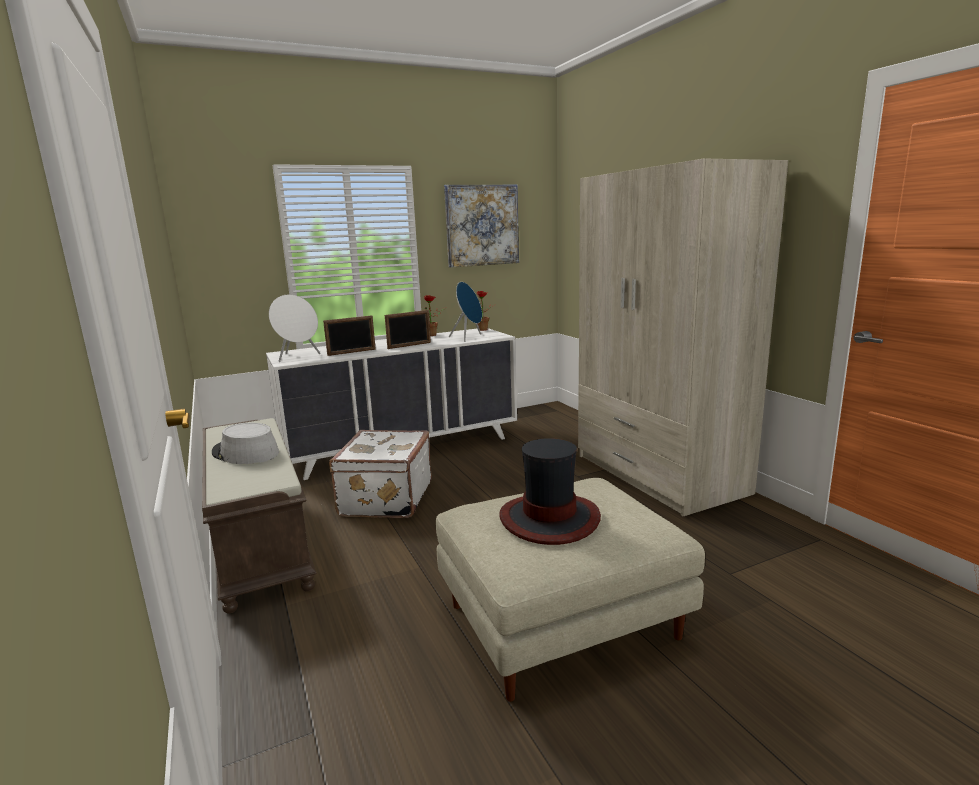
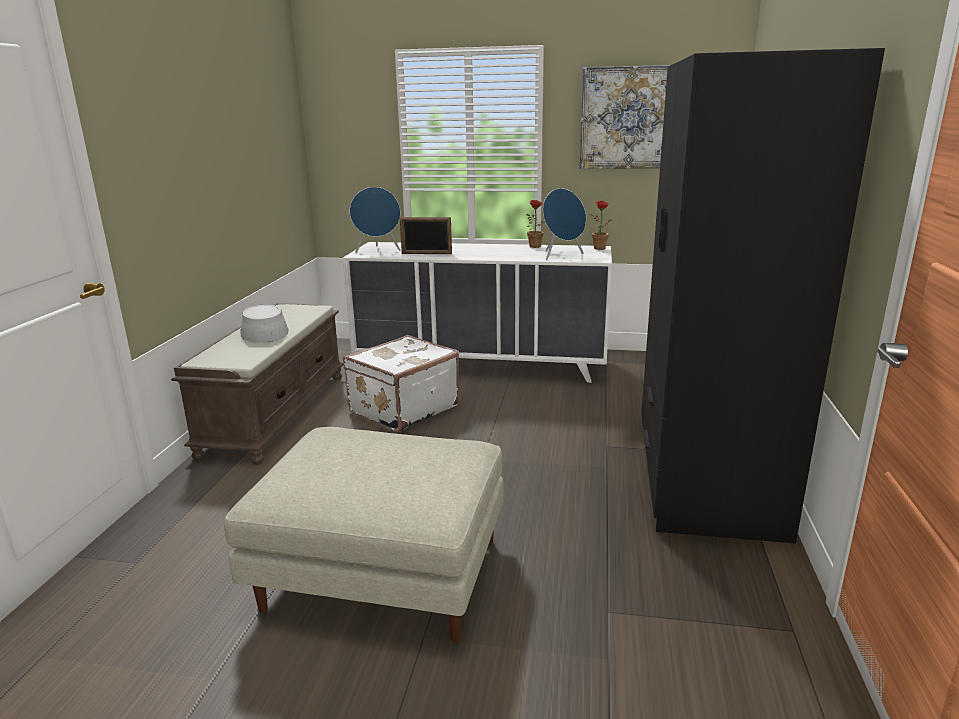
camera: 35 degrees right, 5 degrees up
(298, 357) = (378, 251): white speaker -> blue speaker
(409, 345) = (488, 255): picture frame -> none
(549, 519) = (359, 463): hat -> none
(658, 474) = (704, 475): beige wardrobe -> black wardrobe

